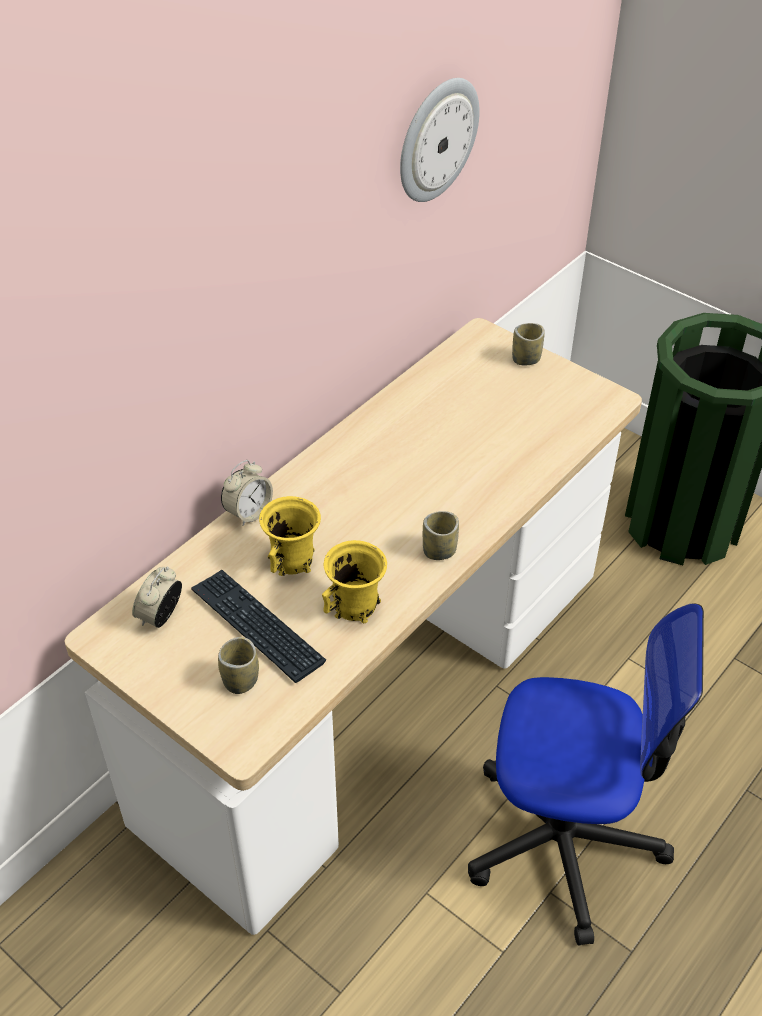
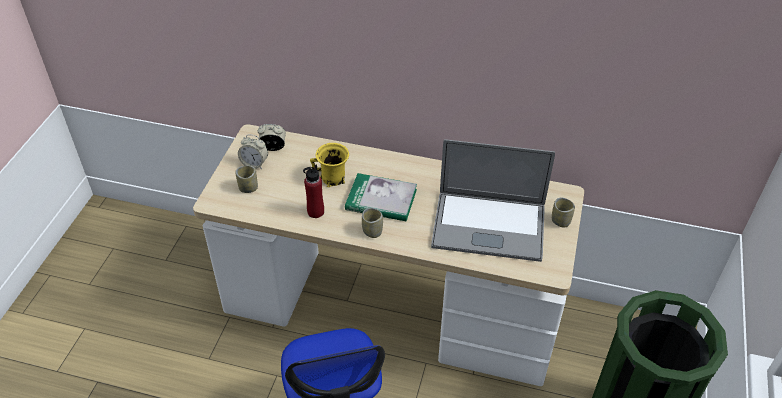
camera: 65 degrees right, 0 degrees up
(248, 512) = (356, 151): alarm clock -> alarm clock (254, 164)
(257, 626) = (283, 181): keyboard -> none
(356, 605) = (315, 212): yellow mug -> red bottle
(378, 518) = (381, 200): none -> book
(436, 139) = (566, 54): wall clock -> none
(497, 426) = (488, 226): none -> laptop

